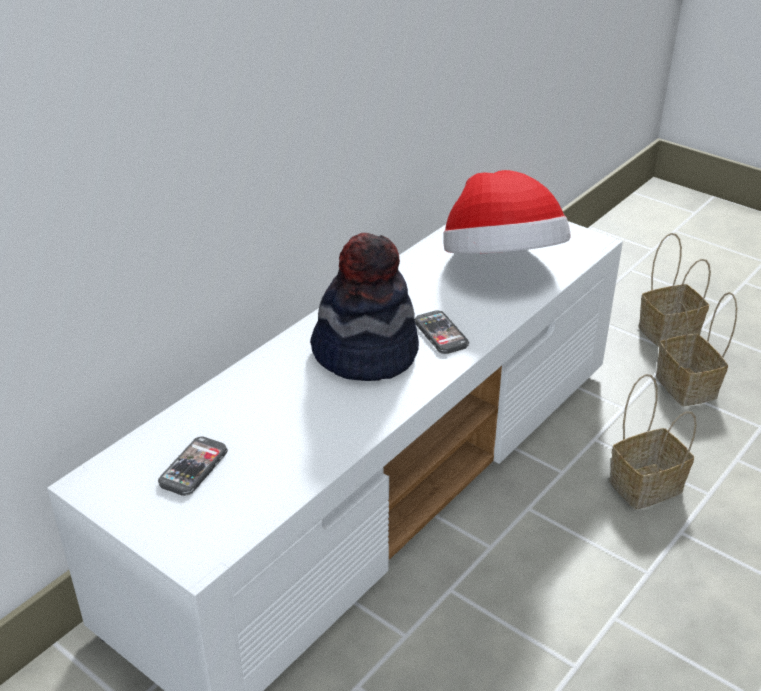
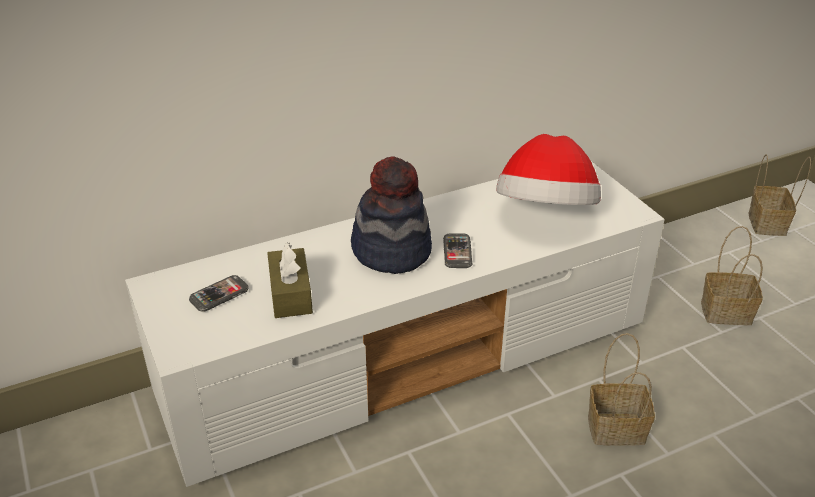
camera: 25 degrees right, 0 degrees up
(284, 439) = (290, 294): none -> brown tissue box
(688, 387) = (710, 363): basket -> basket (768, 224)

